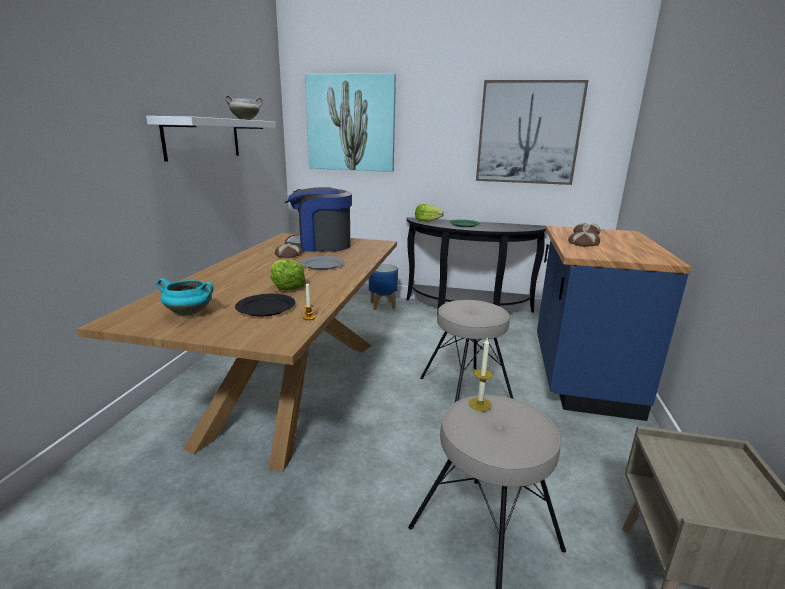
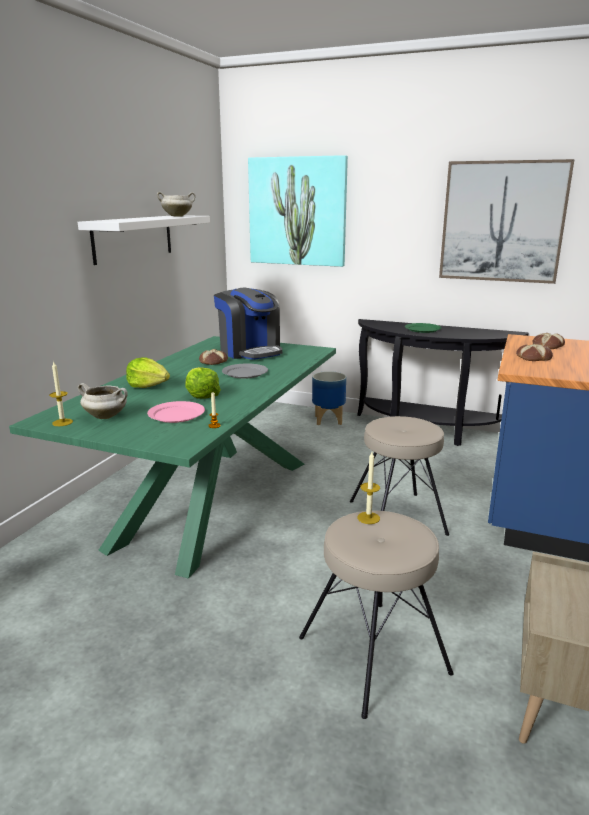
camera: 10 degrees right, 0 degrees up
(140, 321) = (62, 422): none -> candle
(190, 313) = (106, 416): turquoise cooking pot -> white cooking pot
(266, 307) = (176, 414): black plate -> pink plate
(294, 388) = (213, 502): brown dining table -> green dining table
(320, 245) = (250, 351): coffee machine -> coffee machine turned 135 degrees counterclockwise
(427, 221) = (380, 324): lettuce -> lettuce (148, 385)

